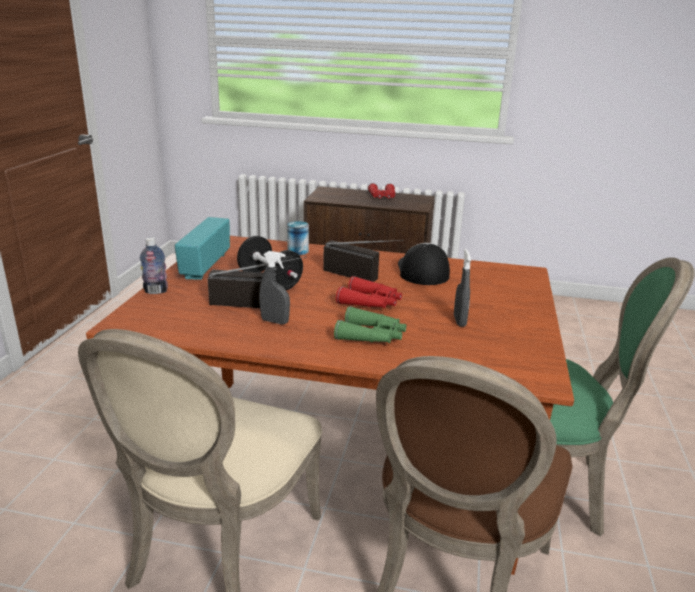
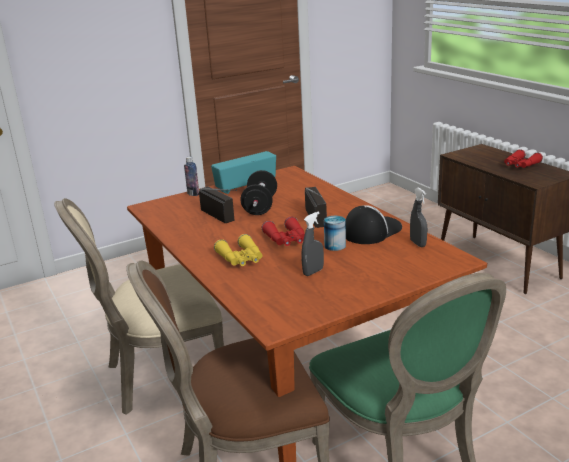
camera: 50 degrees right, 0 degrees up
(275, 321) = (211, 231): grey spray bottle -> grey spray bottle (418, 243)
(298, 251) = (319, 192): can -> can (335, 246)
(372, 336) = (241, 259): green binoculars -> yellow binoculars

